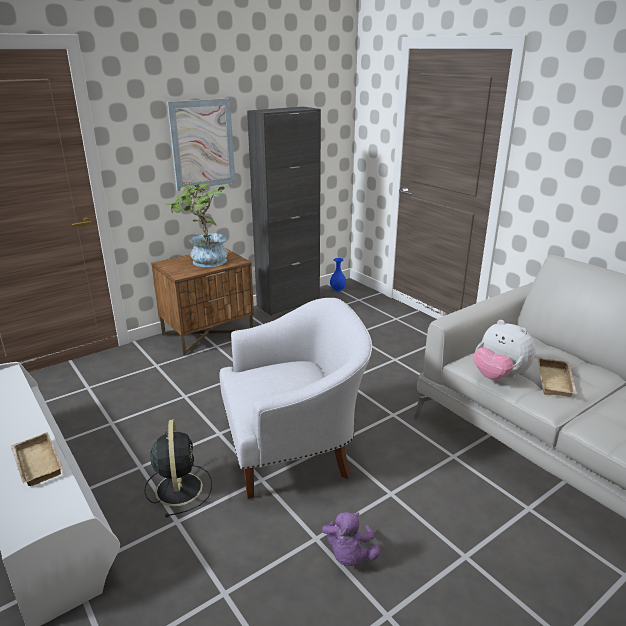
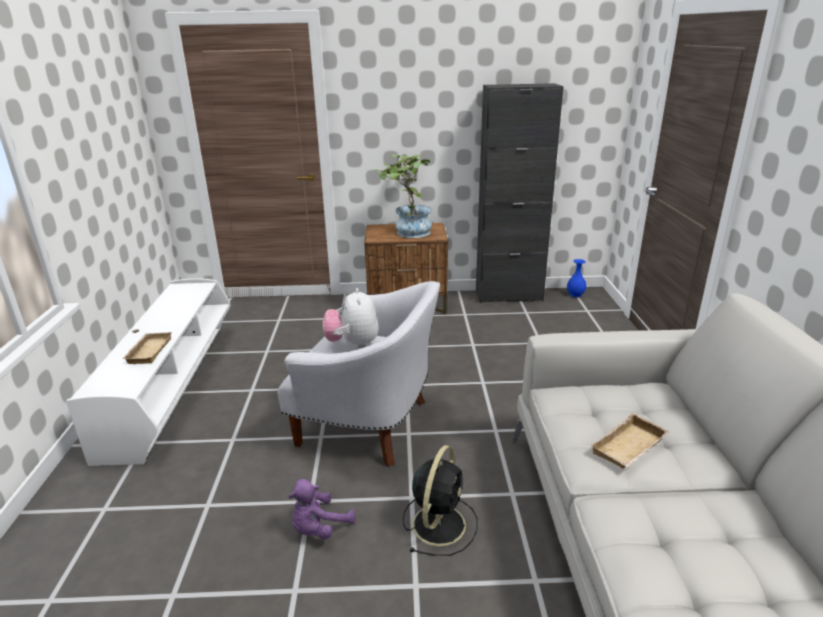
camera: 35 degrees right, 0 degrees up
(179, 487) = (259, 416): black fan -> black fan (439, 523)
(202, 144) = (430, 116): picture -> none
(499, 376) = (569, 418): plush toy -> plush toy (353, 344)

